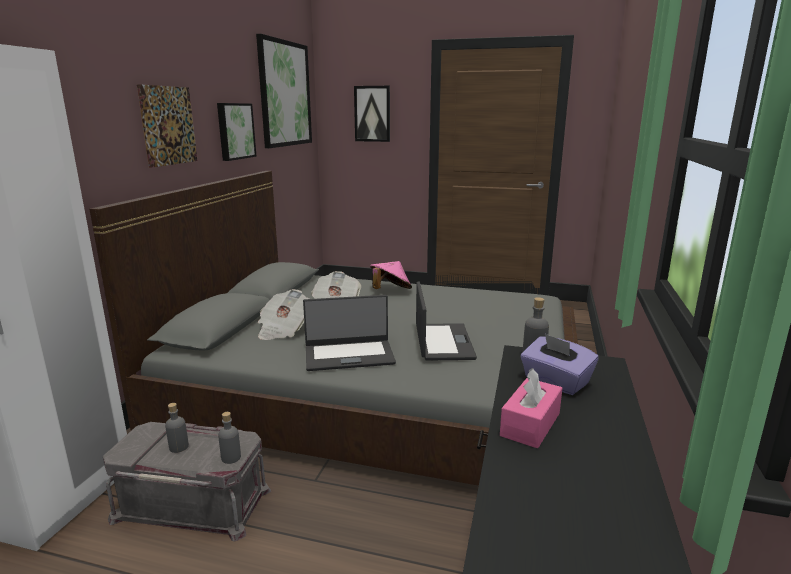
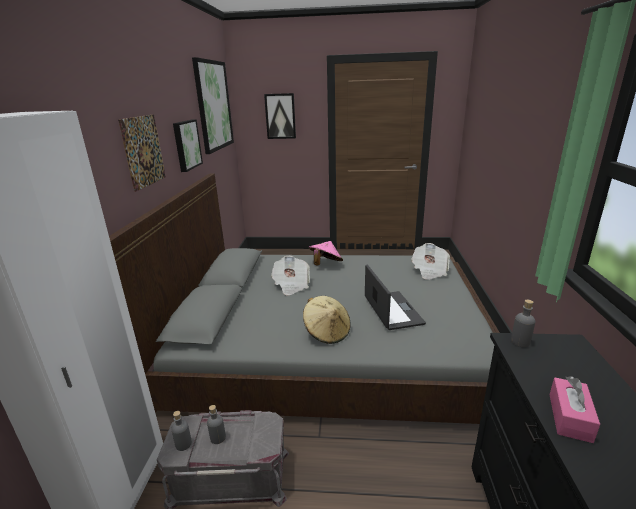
camera: 10 degrees left, 5 degrees up
(231, 457) = (268, 442): grey bottle -> grey bottle (183, 444)
(283, 329) = (261, 313): newspaper -> newspaper (429, 271)
(349, 355) = (327, 332): laptop -> beige hat
(555, 382) = (554, 367): purple tissue box -> none

